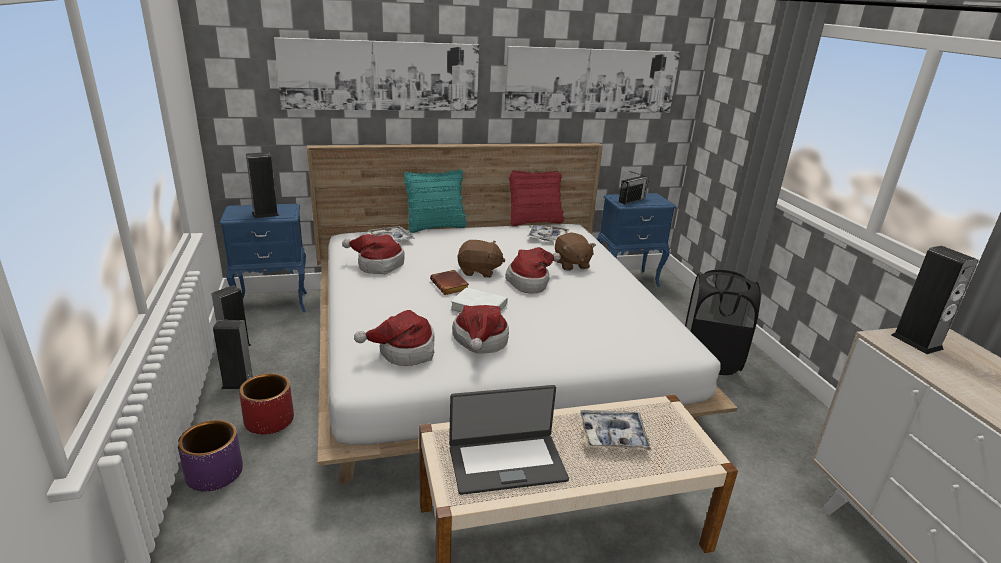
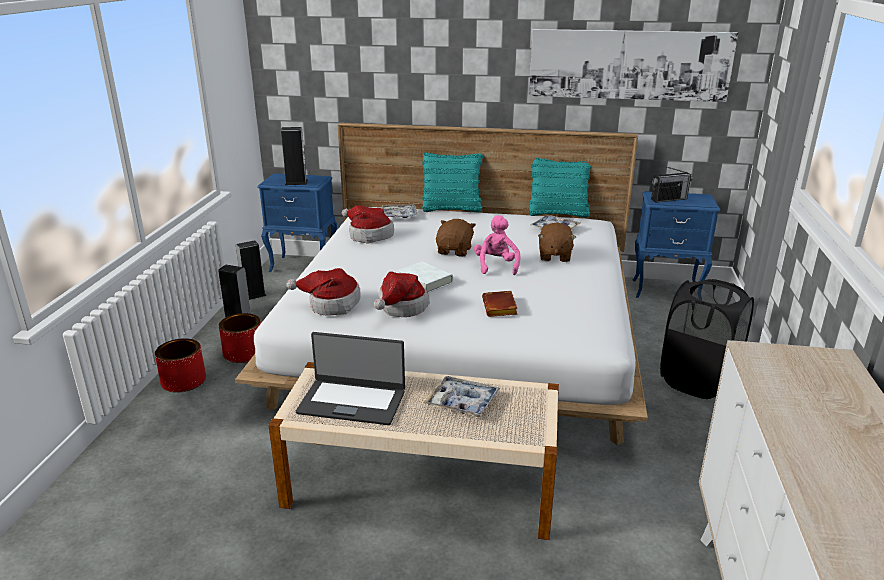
camera: 25 degrees right, 0 degrees up
(214, 473) = (184, 381): purple planter -> red planter
(381, 75) = (407, 59): picture -> none
(451, 286) = (417, 260): brown book -> brown book (501, 308)
(479, 271) = (455, 251): brown plush toy -> brown plush toy turned 105 degrees counterclockwise
(531, 282) = (496, 266): hat -> pink plush toy
(534, 222) = (558, 214): red pillow -> turquoise pillow
(916, 342) = (789, 360): speaker -> none

